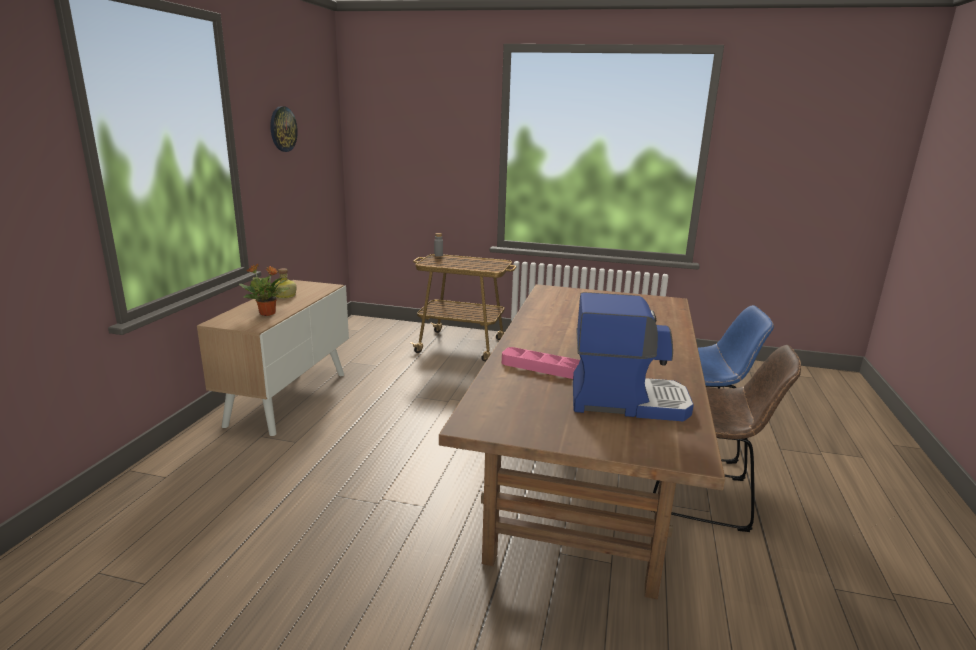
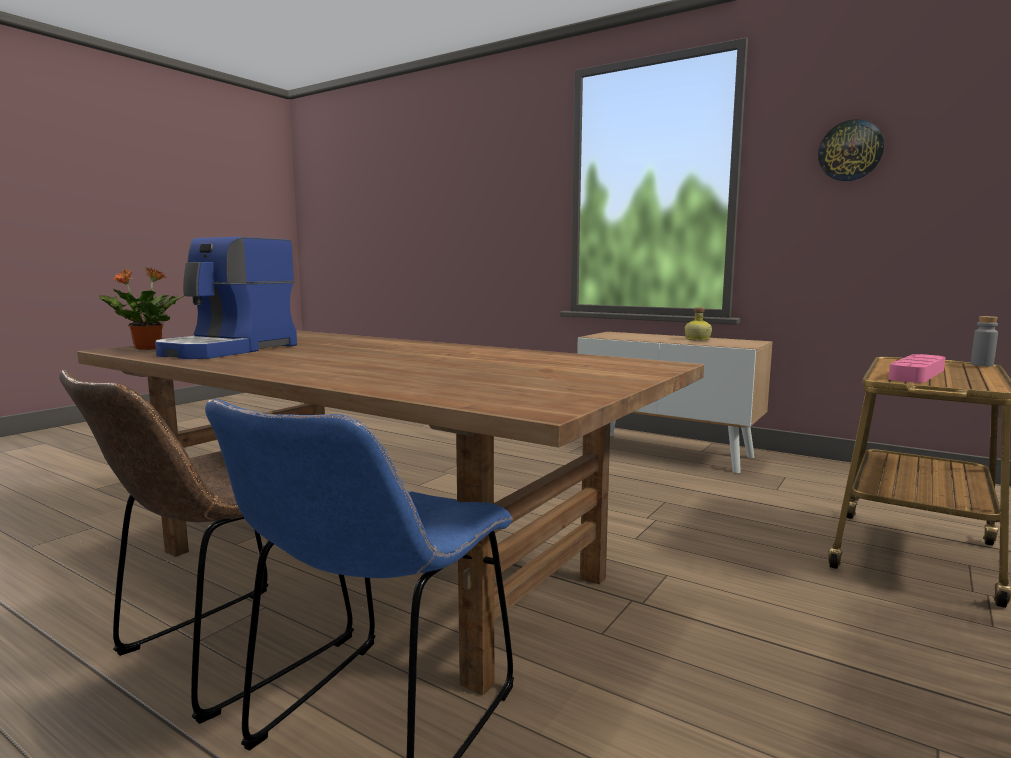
camera: 110 degrees right, 10 degrees down
(268, 314) = (634, 337): potted plant -> potted plant (146, 348)
(542, 367) = (348, 343): pink tray -> pink tray (917, 374)

